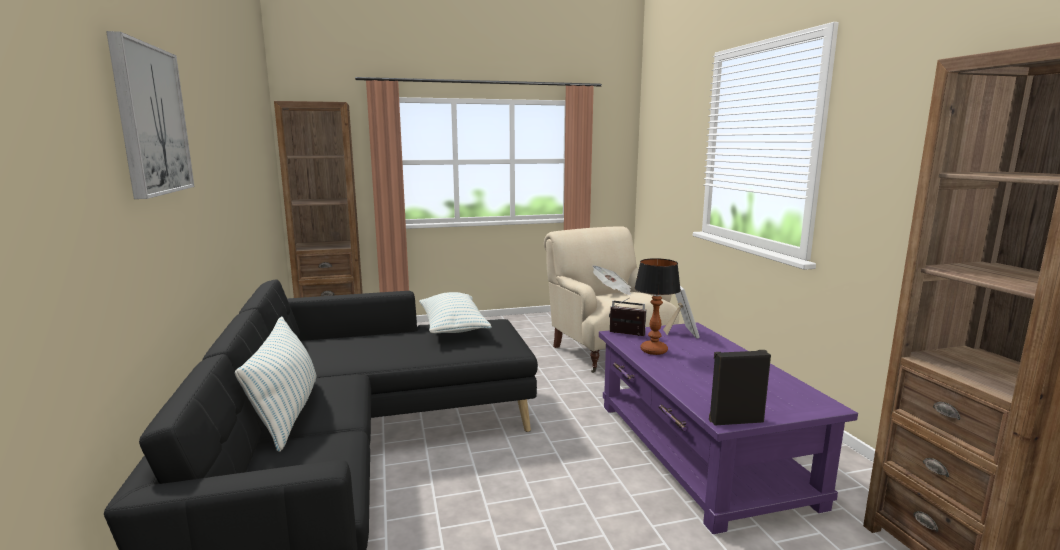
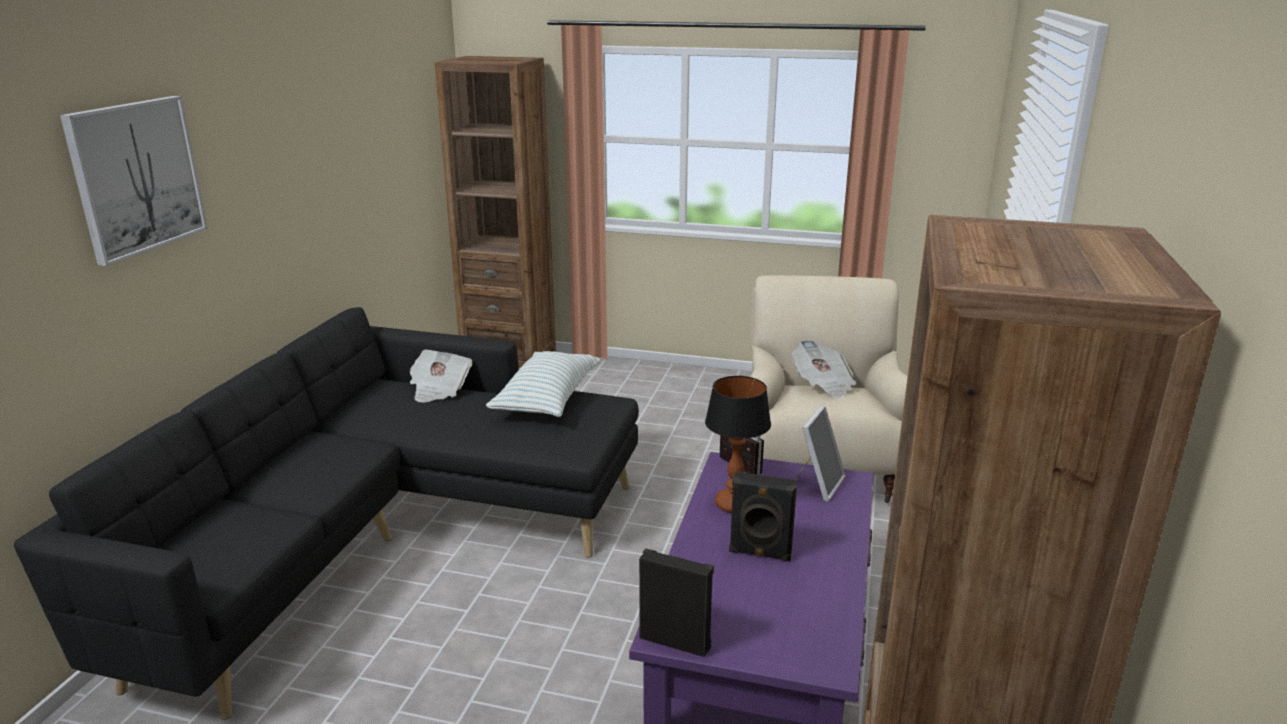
camera: 30 degrees right, 10 degrees up
(287, 413) = (274, 474): pillow -> none
(360, 336) = (439, 389): none -> newspaper
(706, 368) = (760, 554): none -> black speaker

